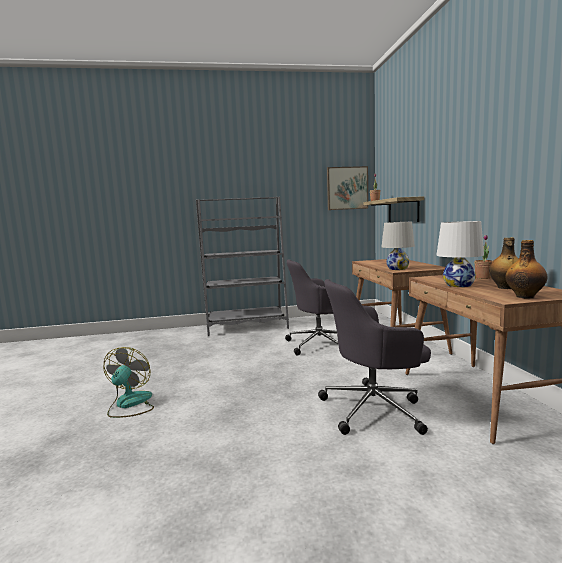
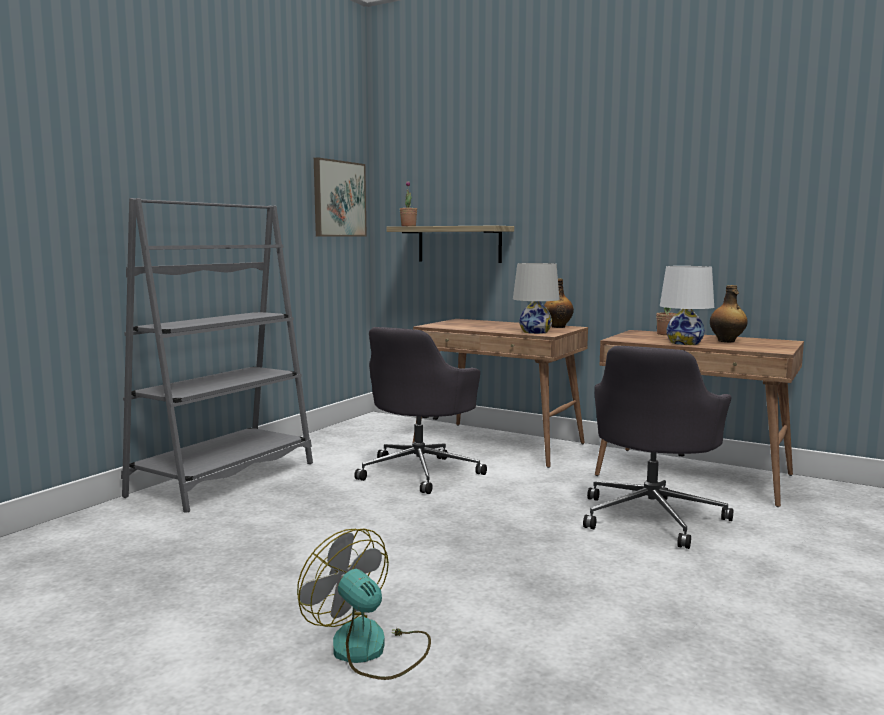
camera: 50 degrees left, 0 degrees up
(525, 296) = (773, 346): bottle -> bottle (558, 327)

